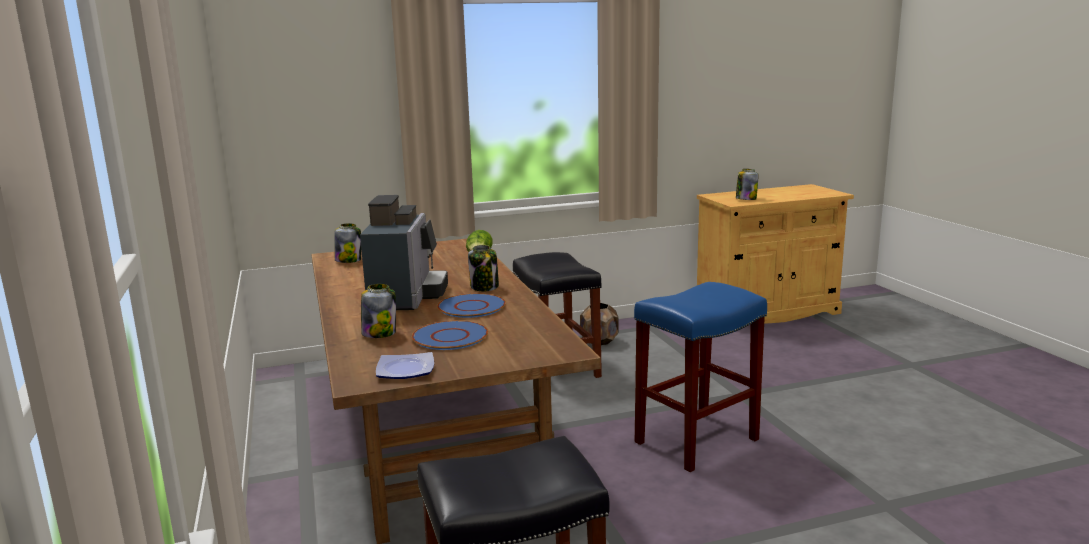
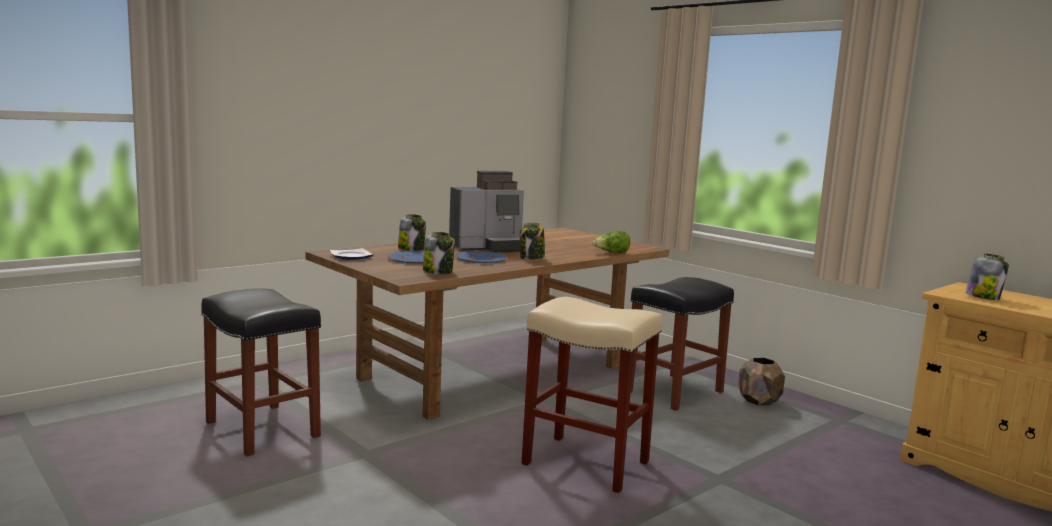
camera: 65 degrees right, 5 degrees down
(348, 260) = (558, 233): jar -> jar (438, 271)
(697, 440) = (587, 463): blue stool -> beige stool

